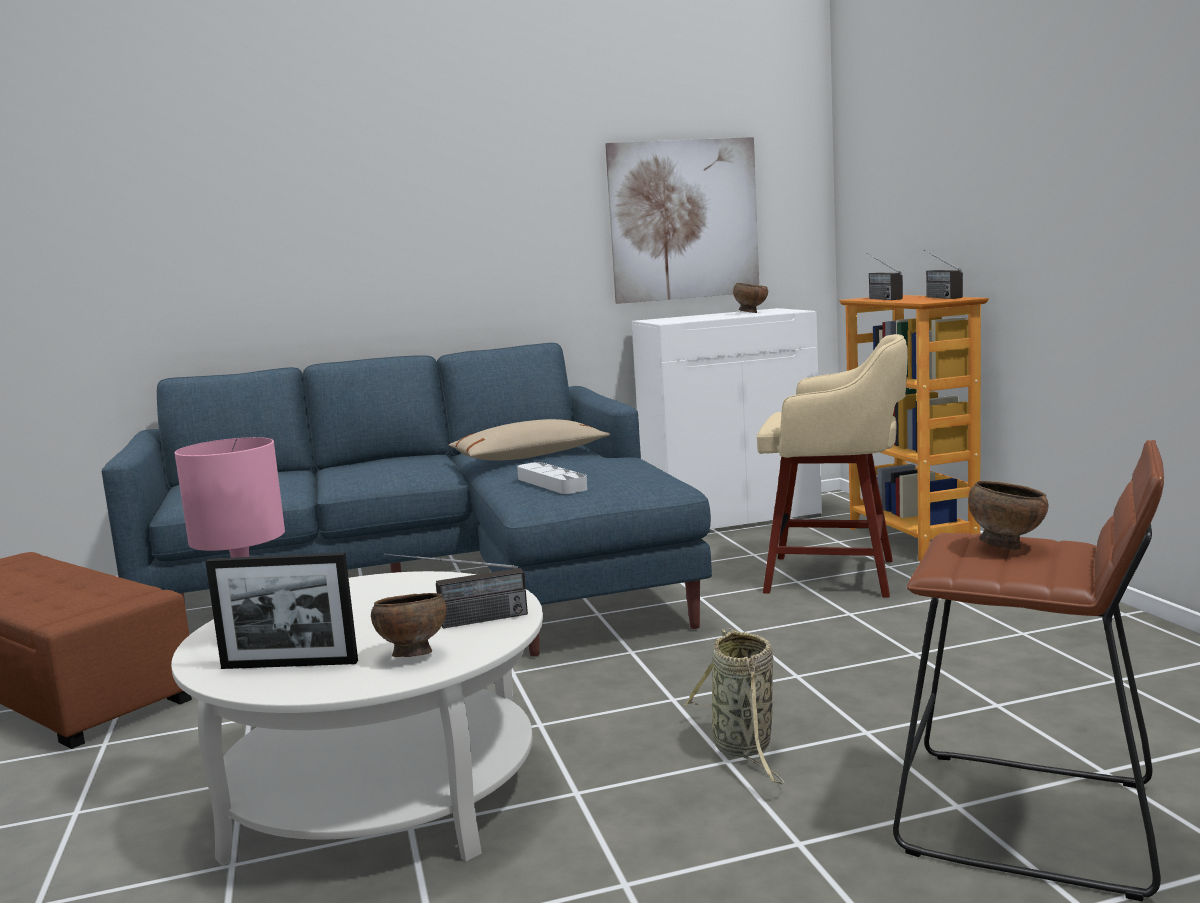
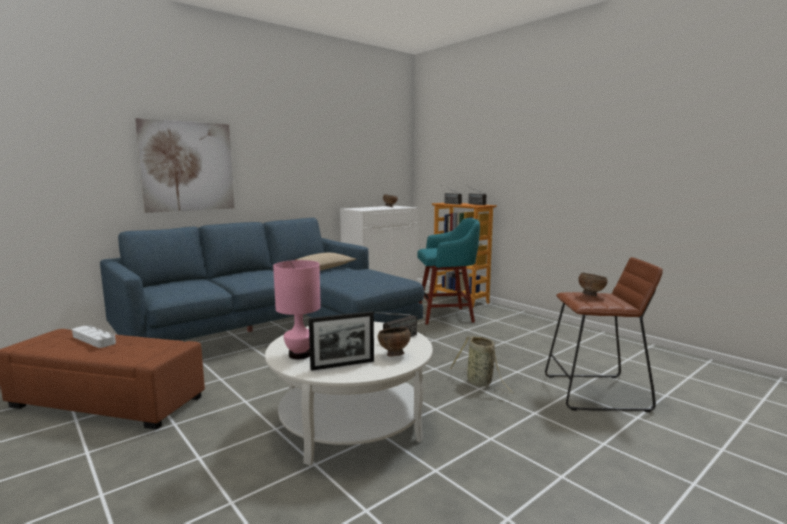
camera: 25 degrees left, 0 degrees up
(551, 484) = (353, 281): grey tray -> grey tray (94, 339)
(683, 220) = (360, 165): picture -> picture (188, 166)
(836, 576) = (447, 316): beige stool -> turquoise stool

